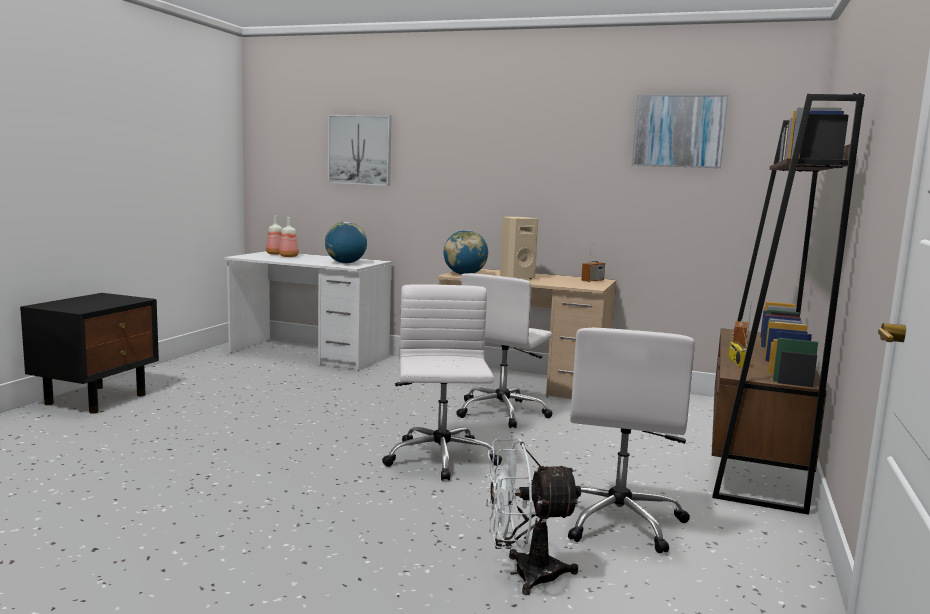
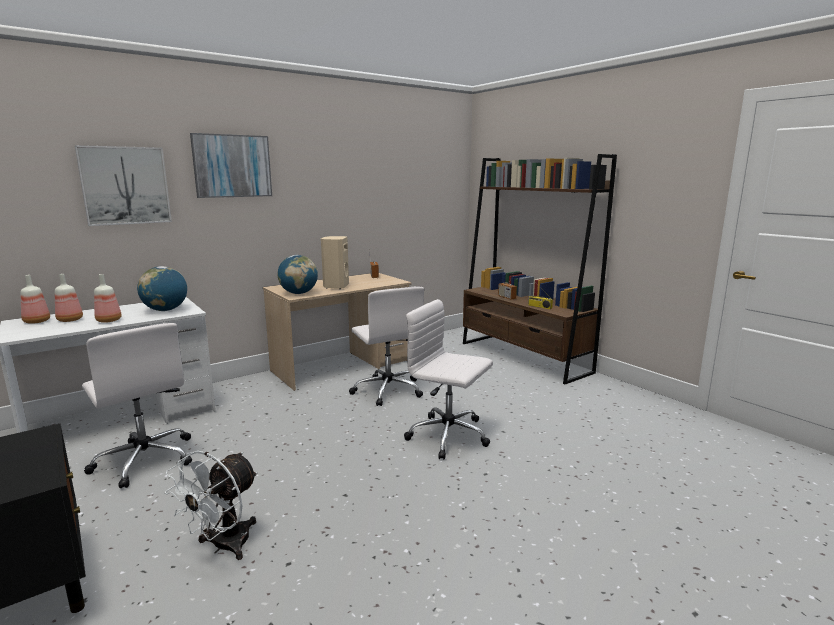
camera: 55 degrees left, 5 degrees up
(300, 260) = (109, 320): none -> bottle
(524, 574) = (630, 463): white fan -> white fan (223, 546)
(618, 520) = (578, 415): white office chair -> white office chair (145, 459)
(679, 131) = (403, 162): picture -> picture (232, 166)

